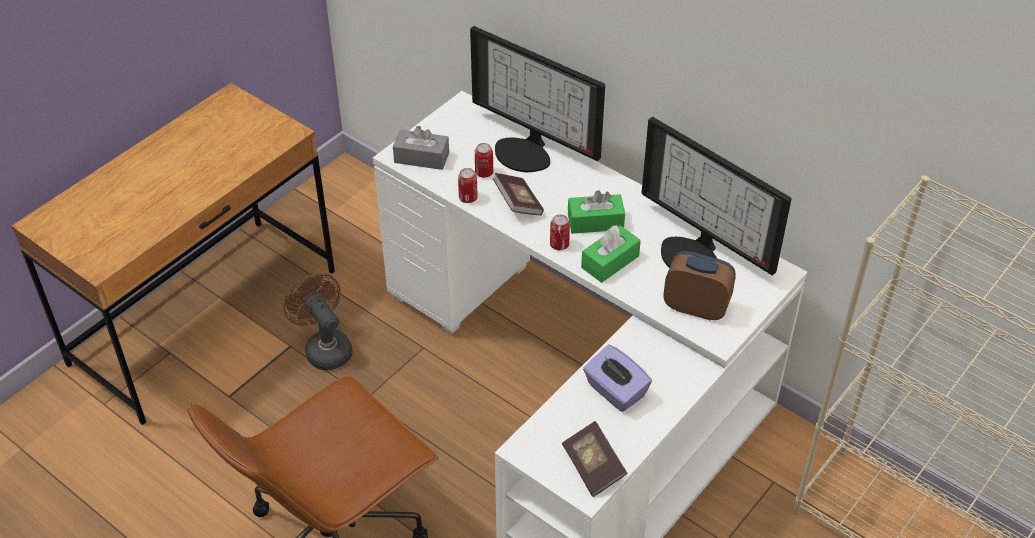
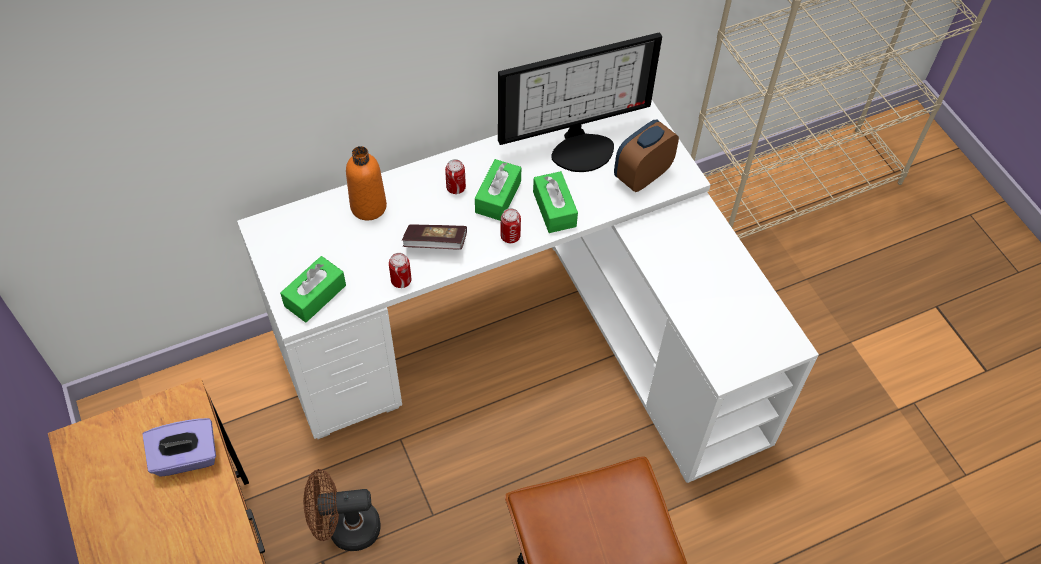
camera: 65 degrees left, 10 degrees up
(421, 158) = (315, 296): grey tissue box -> green tissue box
(484, 173) = (374, 253): can -> can (456, 187)
(527, 151) = (368, 206): monitor -> orange bottle
(593, 467) = (767, 329): book -> none
(615, 391) = (694, 277): purple tissue box -> purple tissue box (186, 458)

